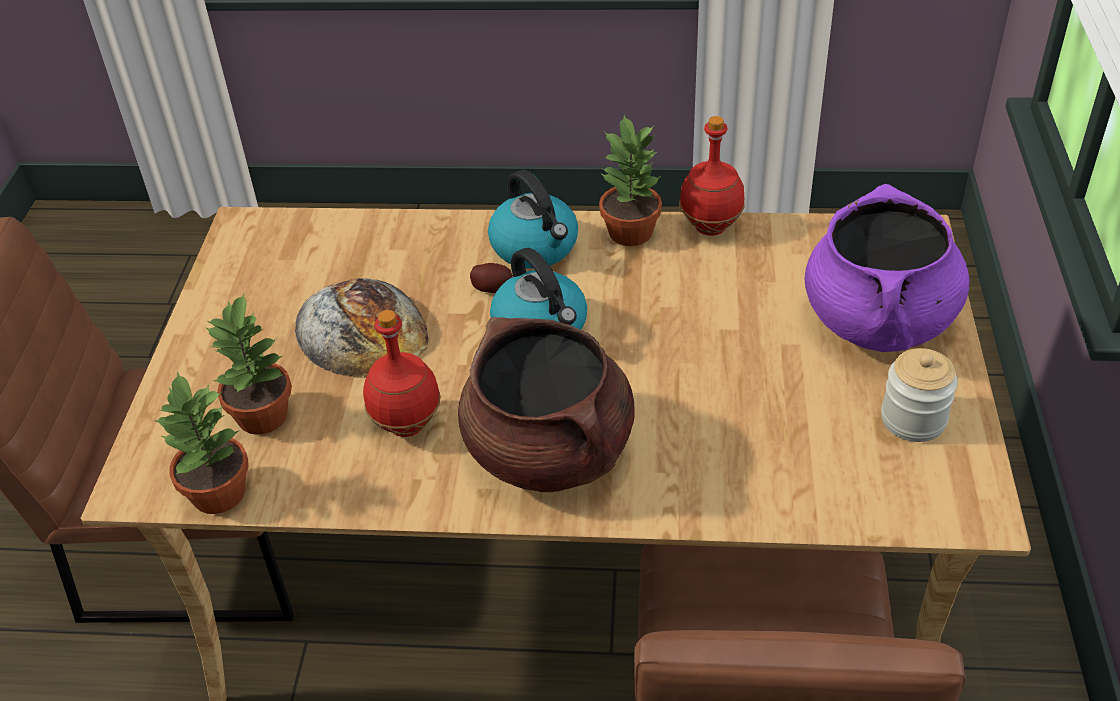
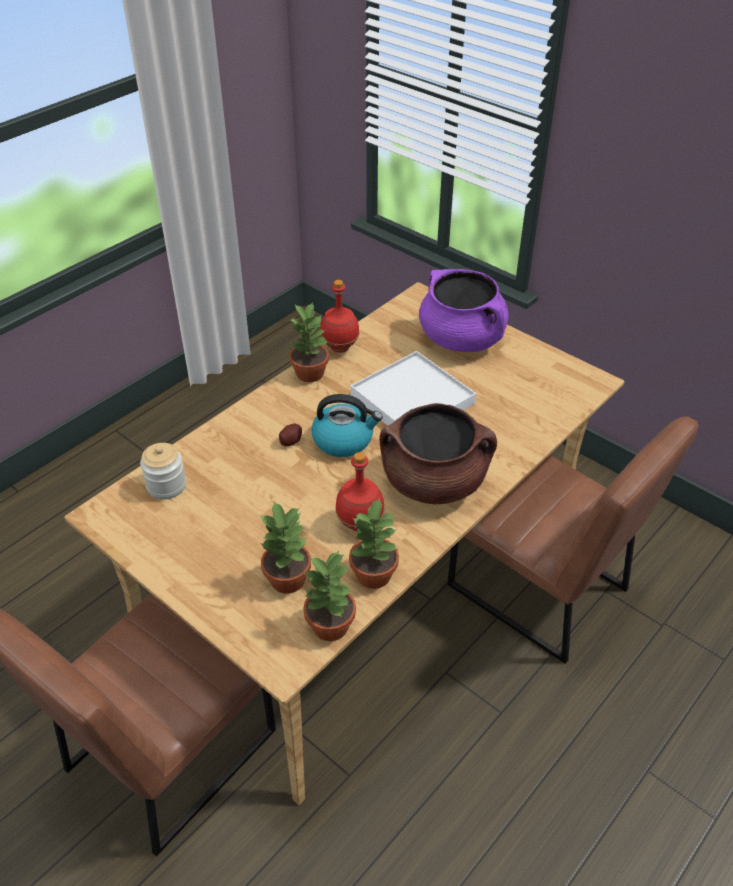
camera: 55 degrees left, 0 degrees up
(329, 485) = (372, 575): none -> potted plant
(361, 329) = (263, 506): bread -> none
(536, 247) = (279, 410): kettle -> none
(689, 344) = (412, 399): none -> white tray
(913, 419) = (529, 365): jar -> jar (166, 486)

